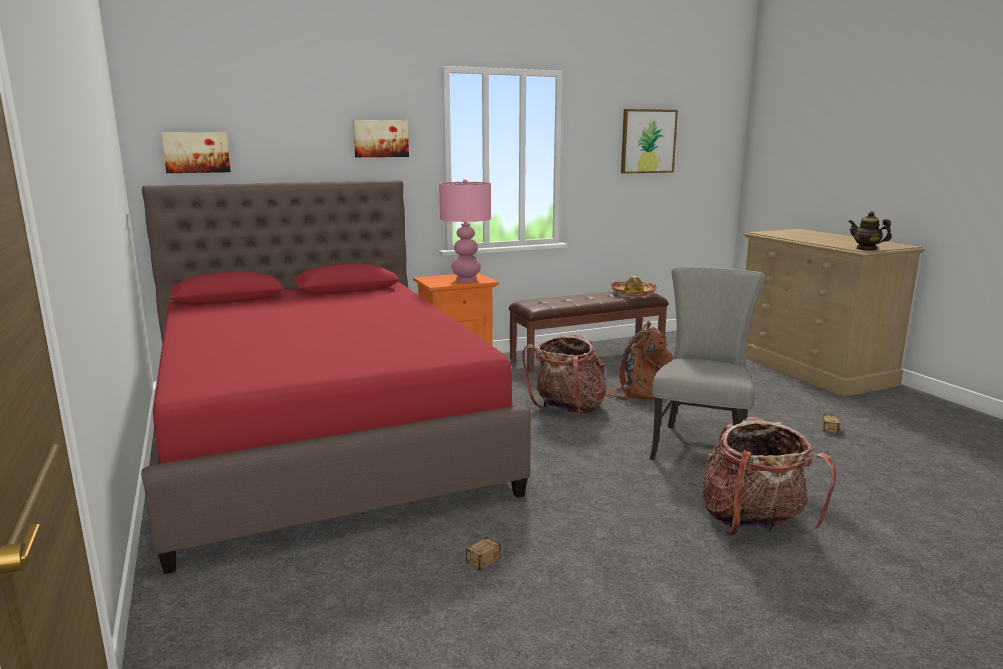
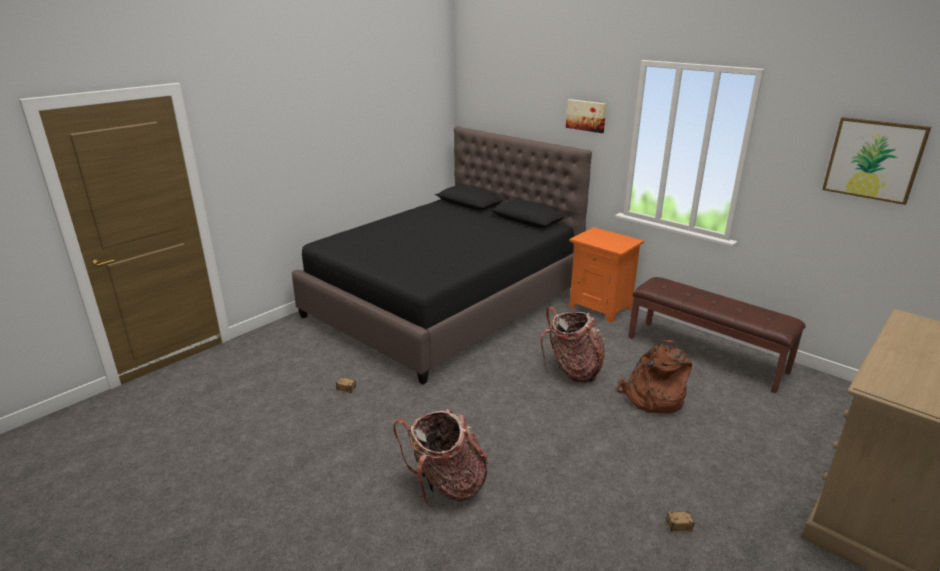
camera: 65 degrees right, 10 degrees up
(196, 152) = (484, 109): picture -> none
(322, 438) = (445, 303): red bed -> black bed
(466, 280) = (608, 243): pink table lamp -> none
(633, 293) = (767, 318): hat -> none
(700, 445) = (562, 445): grey chair -> none
(866, 249) = (880, 389): teapot -> none

